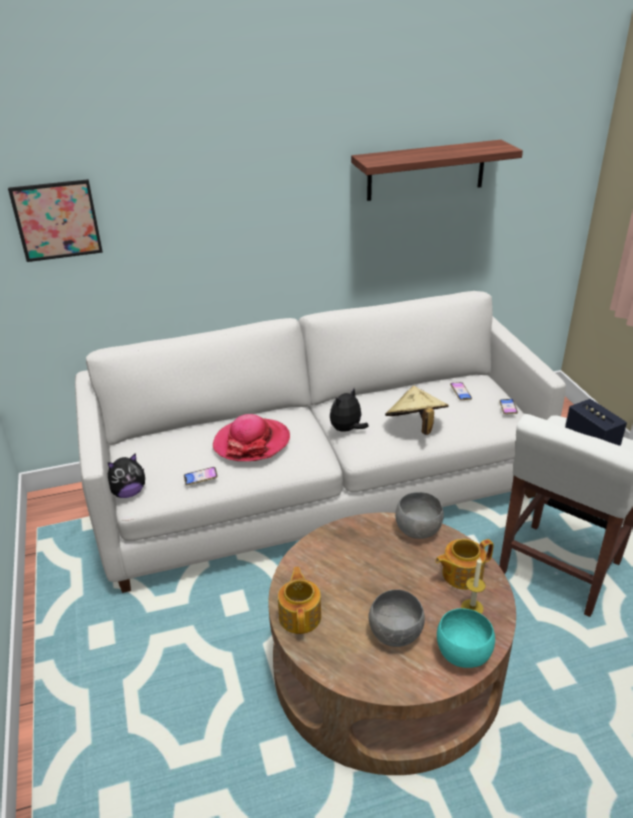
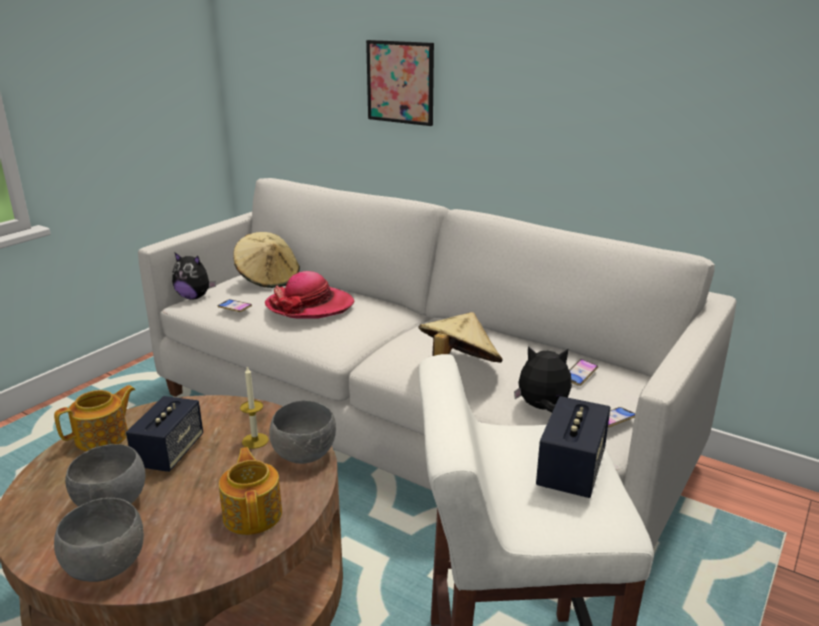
camera: 50 degrees right, 10 degrees down
(57, 220) = (283, 48): picture -> picture (400, 82)
(167, 442) = (268, 279): none -> beige hat
(347, 430) = (400, 340): plush toy -> plush toy (542, 408)
(357, 588) = (169, 453): none -> speaker
(426, 170) = (667, 58): shelf -> none
(461, 574) = (253, 513): teapot -> teapot turned 45 degrees clockwise
(461, 654) = (106, 565): turquoise bowl -> grey bowl
(472, 608) = (197, 544): candle -> candle (255, 441)

